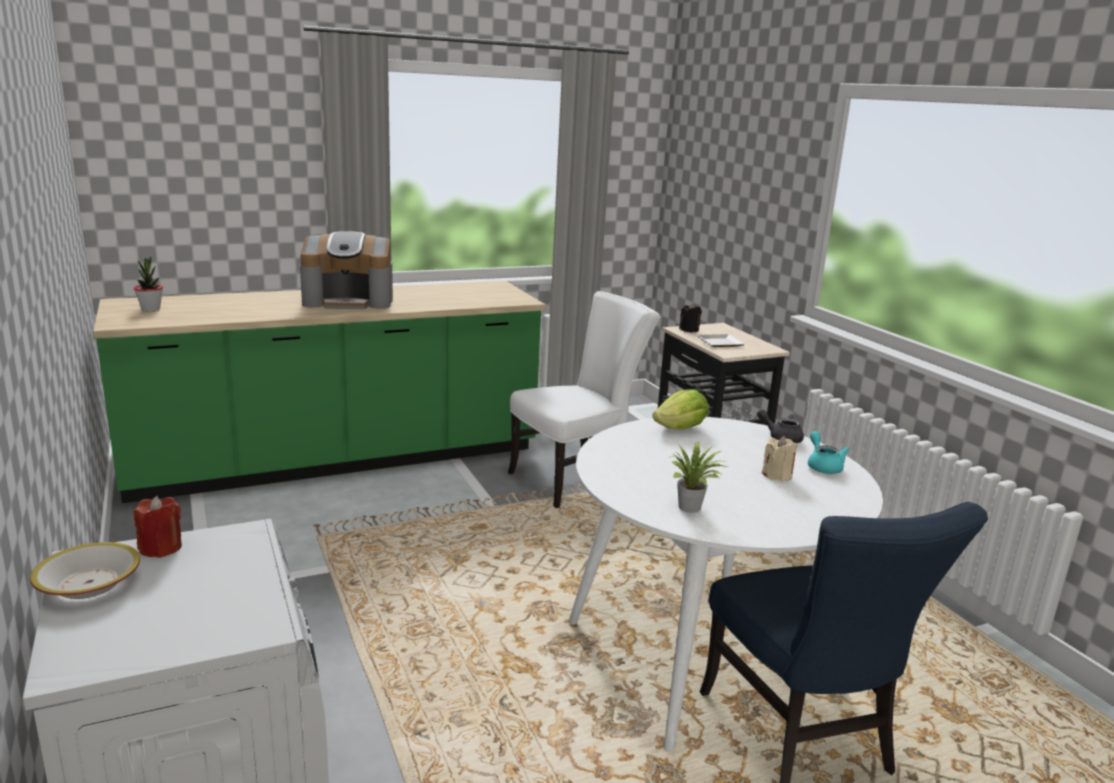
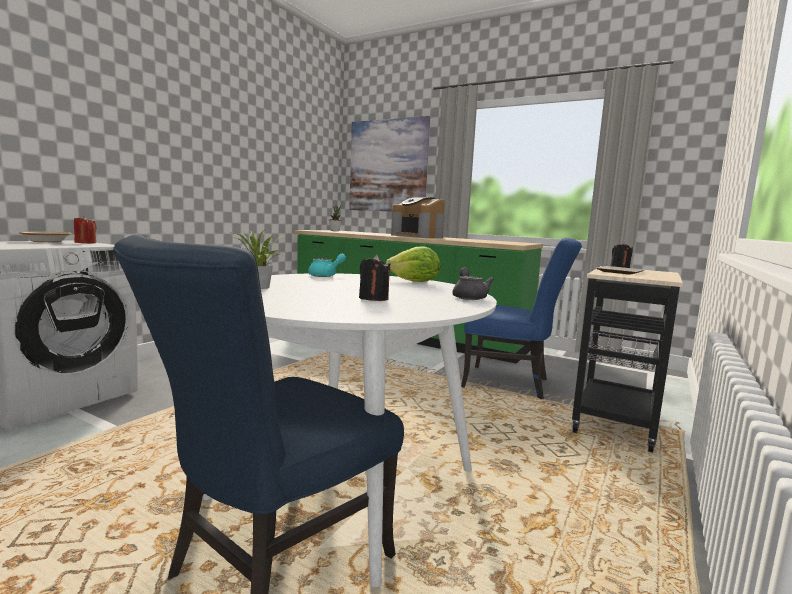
camera: 55 degrees right, 10 degrees down
(204, 160) = (388, 166): none -> picture
(576, 479) = (511, 383): white chair -> blue chair
(777, 475) = (373, 298): beige candle -> black candle
(823, 466) = (431, 306): turquoise teapot -> turquoise teapot (326, 275)

